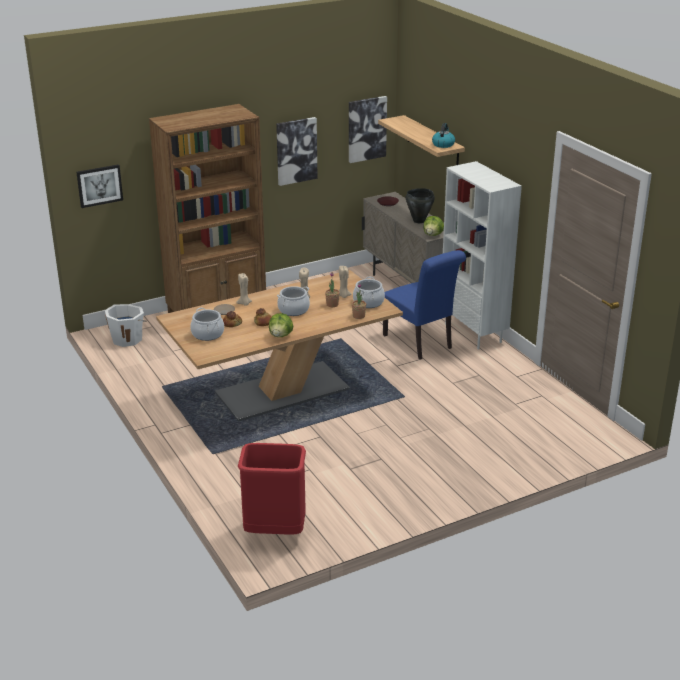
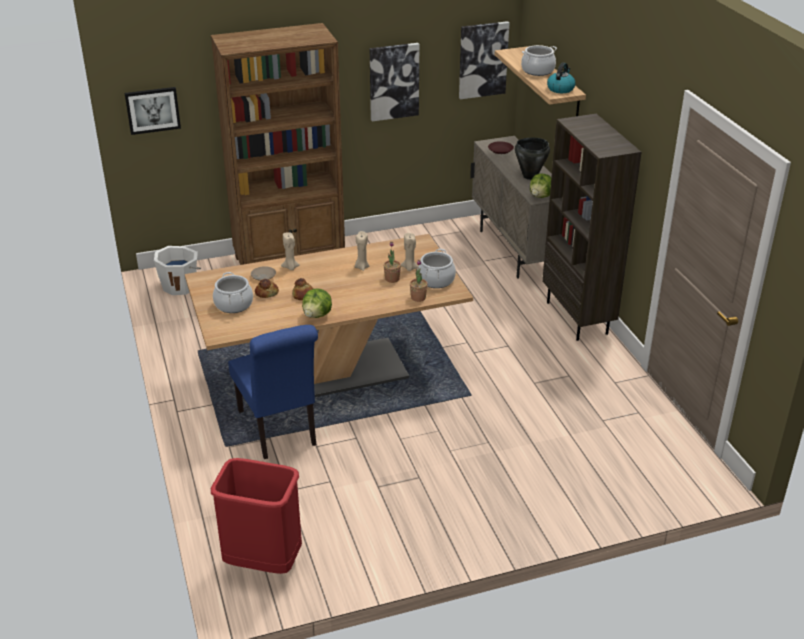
camera: 10 degrees right, 5 degrees up
(293, 310) = (344, 282): cooking pot -> cooking pot (537, 71)
(420, 343) = (510, 325): blue chair -> blue chair (279, 431)
(474, 333) = (578, 318): white bookcase -> brown bookcase

